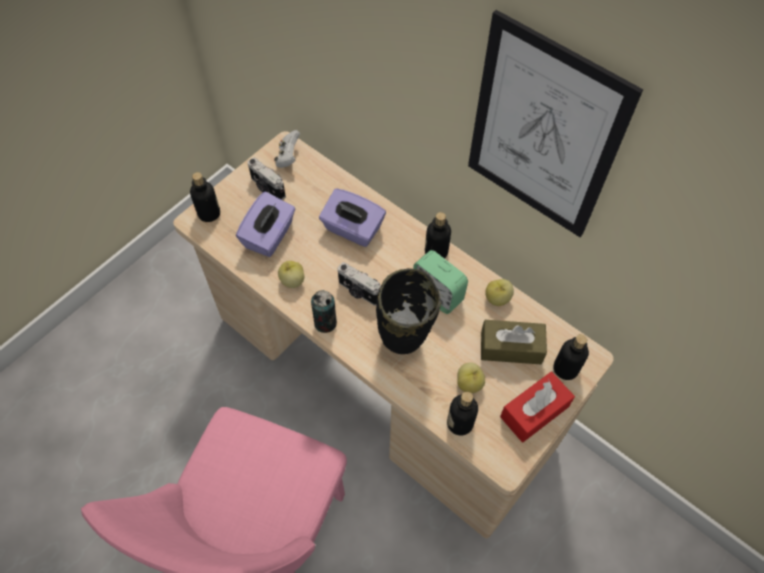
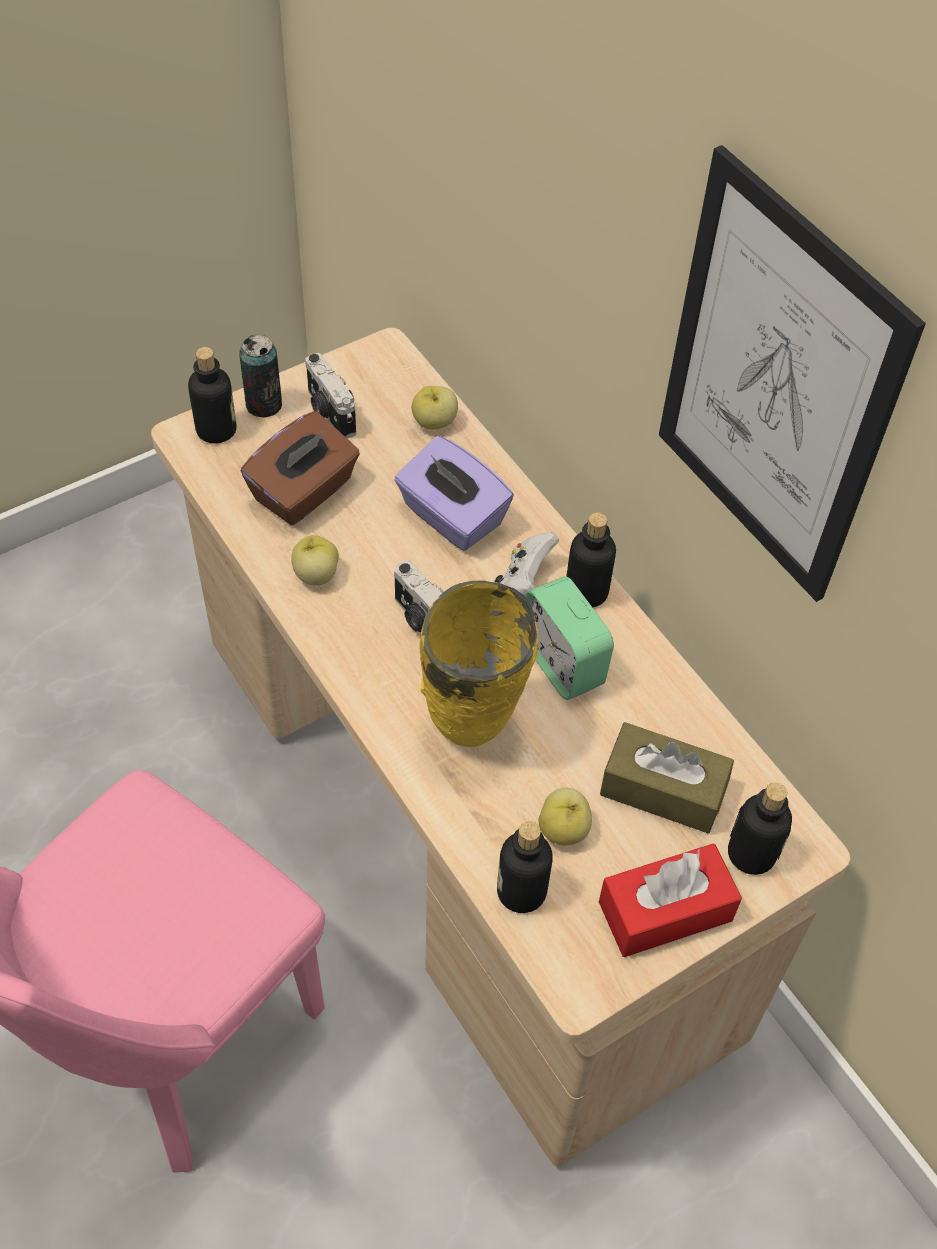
camera: 15 degrees right, 5 degrees down
(269, 236) = (304, 492): purple tissue box -> brown tissue box
(288, 157) = (384, 372): white game controller -> white game controller (523, 581)
(325, 323) = (346, 658): can -> can (264, 405)
(404, 344) = (471, 730): black vase -> yellow vase
(497, 299) = (669, 700): apple -> apple (434, 422)

